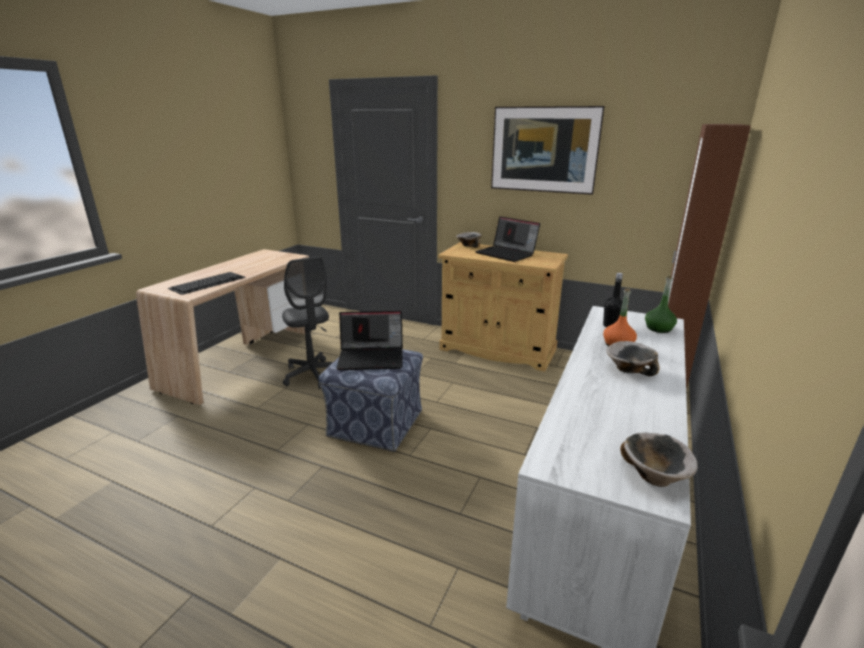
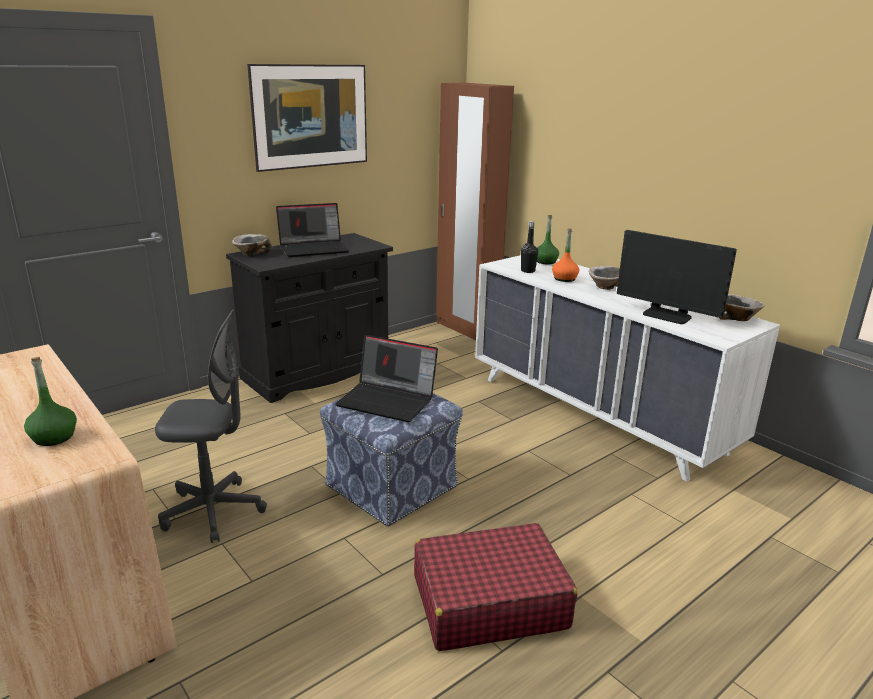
camera: 65 degrees left, 0 degrees up
(208, 282) = (54, 437): keyboard -> green bottle
(261, 506) = (488, 602): none -> red suitcase
(372, 357) = (388, 400): laptop -> laptop turned 90 degrees clockwise
(497, 349) = (317, 372): beige cabinet -> black cabinet
(584, 417) = (667, 316): none -> monitor

